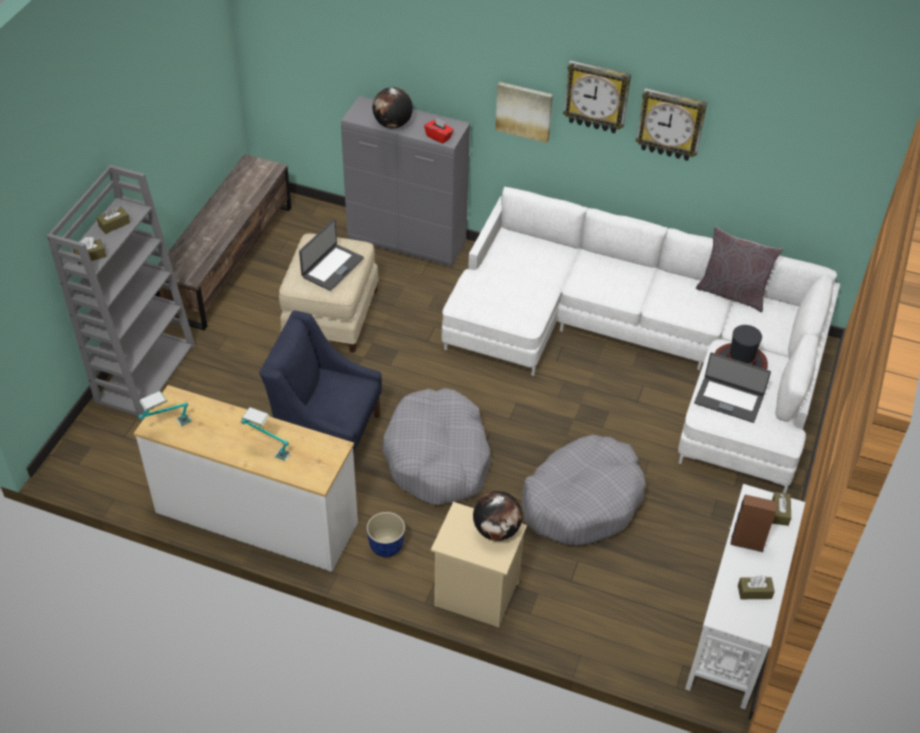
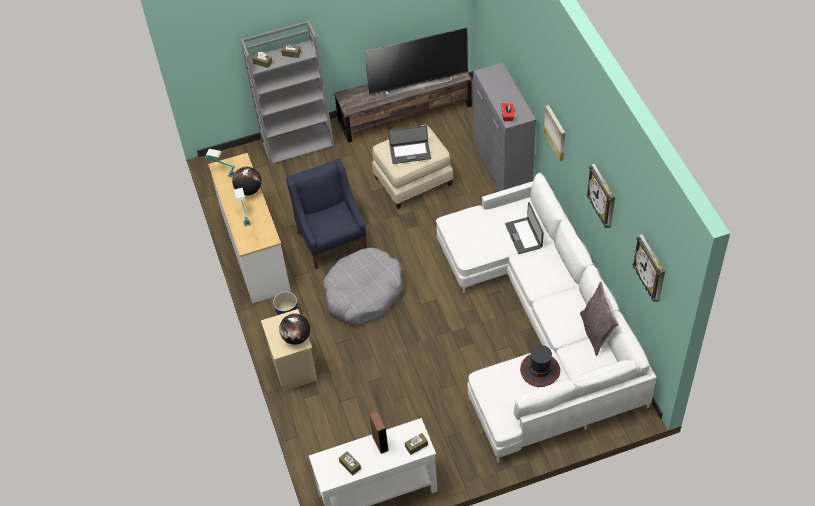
camera: 55 degrees right, 5 degrees up
(233, 203) = (417, 82): none -> television
(392, 124) = (495, 91): globe -> globe (248, 190)
(582, 500) = (397, 372): grey dog bed -> none
(597, 96) = (579, 150): wall clock -> wall clock (651, 269)
(729, 399) = (505, 382): laptop -> laptop (524, 235)

